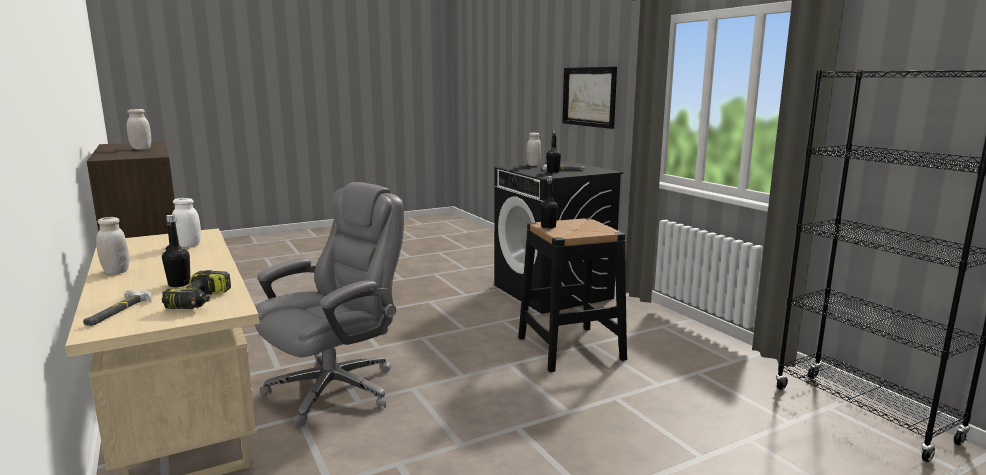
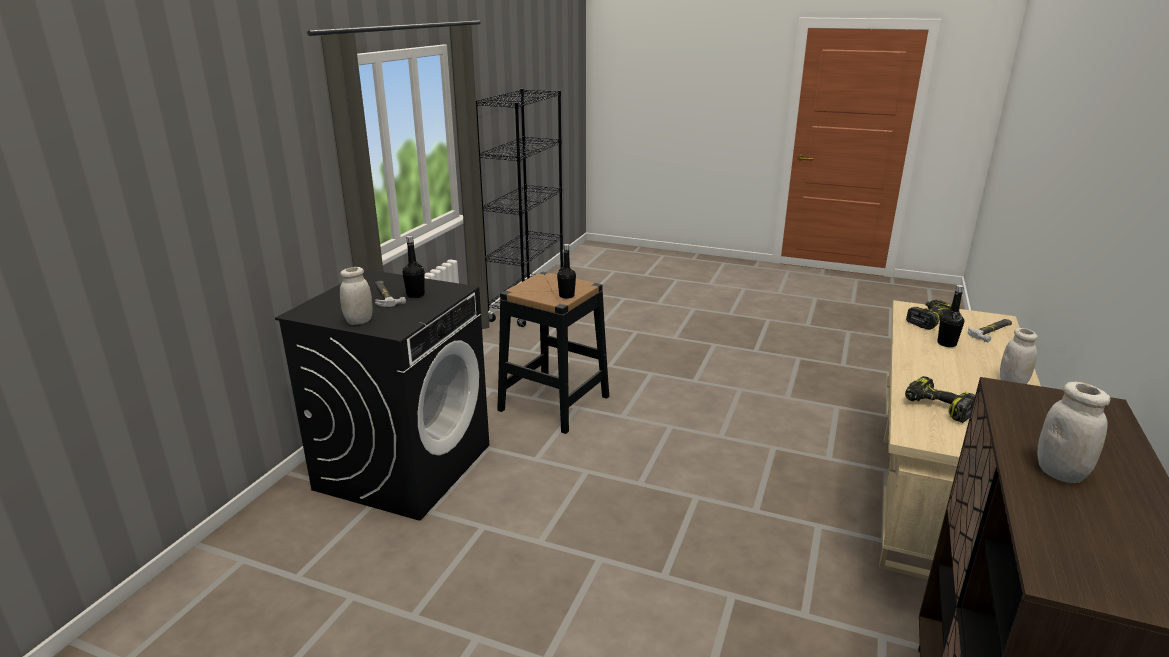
camera: 130 degrees left, 10 degrees up
(189, 245) = (936, 408): white jar -> power drill
(336, 389) = (781, 468): grey office chair -> none
(589, 96) = (221, 204): picture -> none

